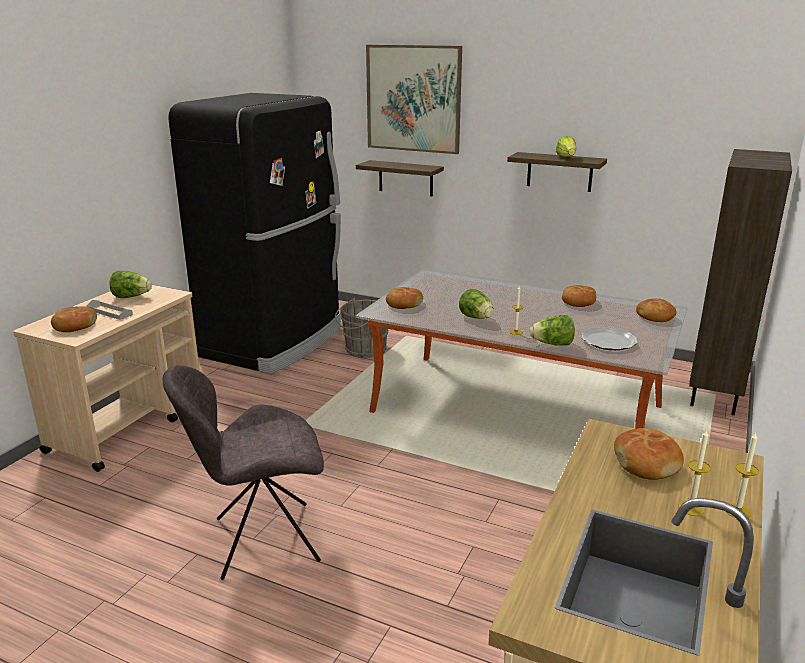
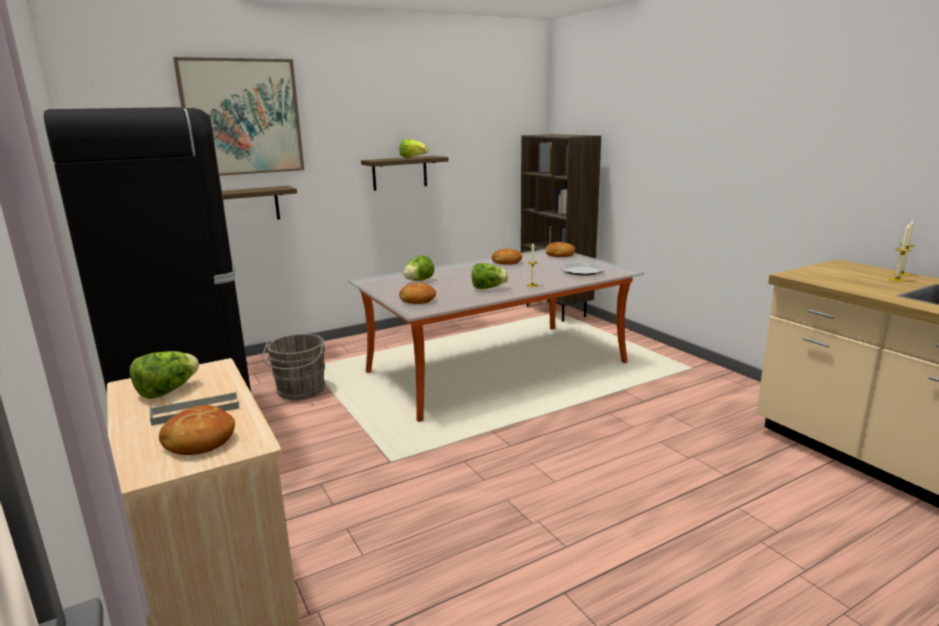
camera: 55 degrees left, 5 degrees down
(261, 540) = (573, 542): grey chair -> none
(552, 344) = (568, 282): lettuce -> lettuce (418, 281)
(647, 463) = (838, 276): bread -> none

